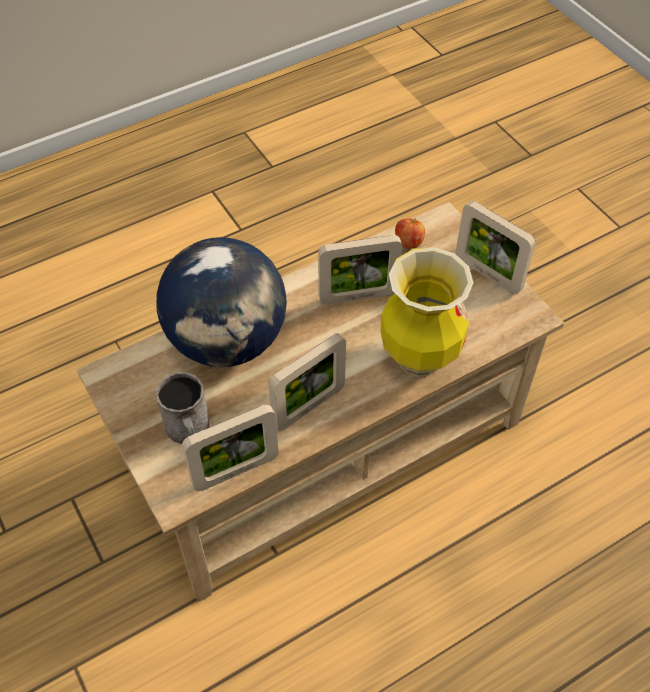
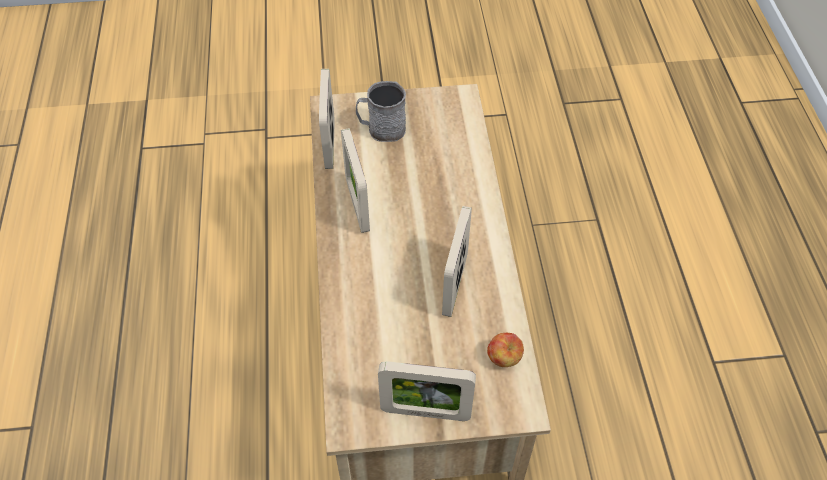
camera: 115 degrees right, 0 degrees up
(227, 341) = (453, 175): globe -> none
(418, 358) = (358, 301): vase -> none
(487, 274) = (425, 412): picture frame -> picture frame turned 150 degrees counterclockwise

